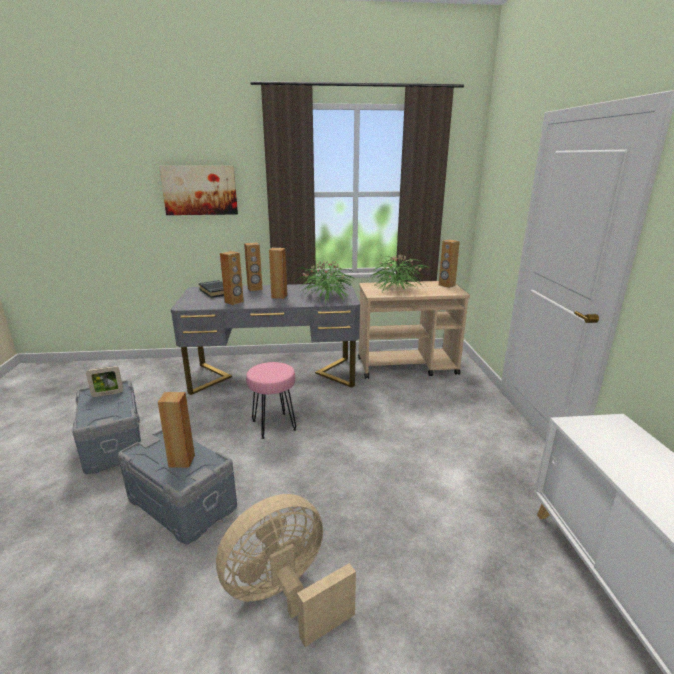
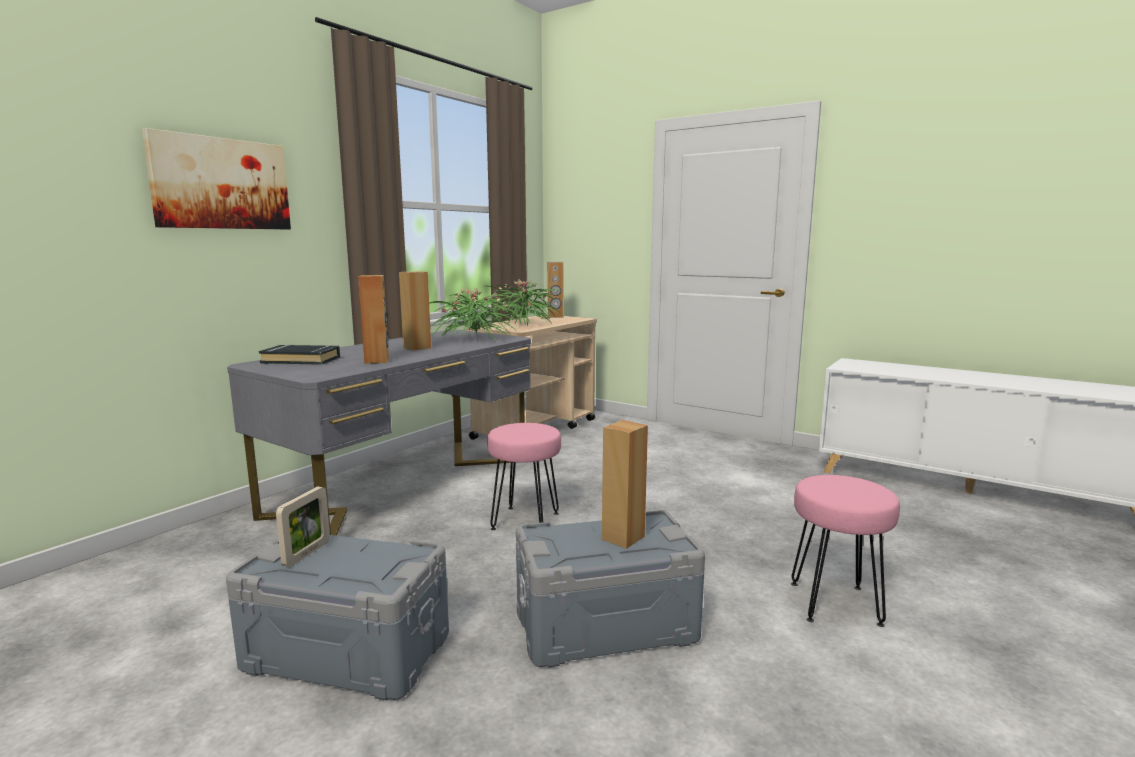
camera: 50 degrees left, 10 degrees down
(255, 289) = (353, 349): brown speaker -> none
(285, 596) = (836, 604): beige fan -> pink stool

